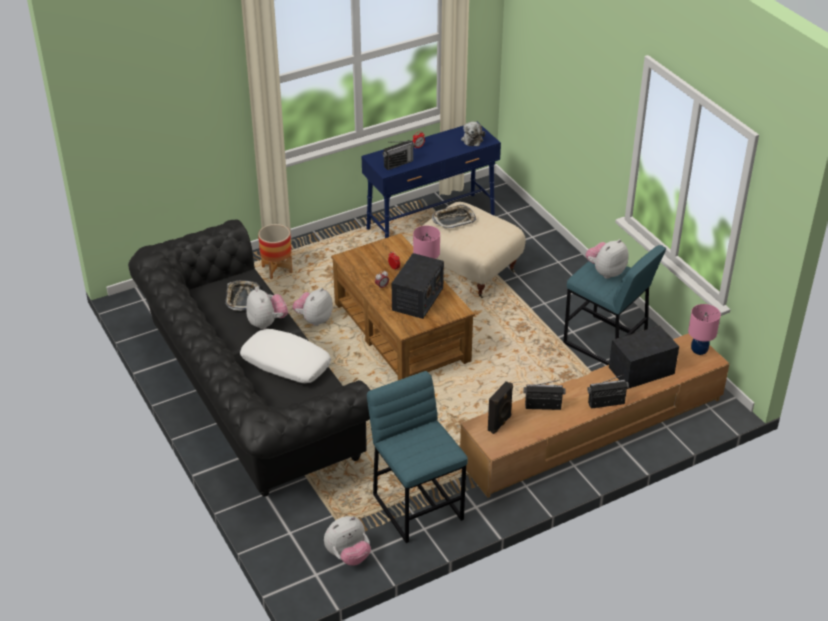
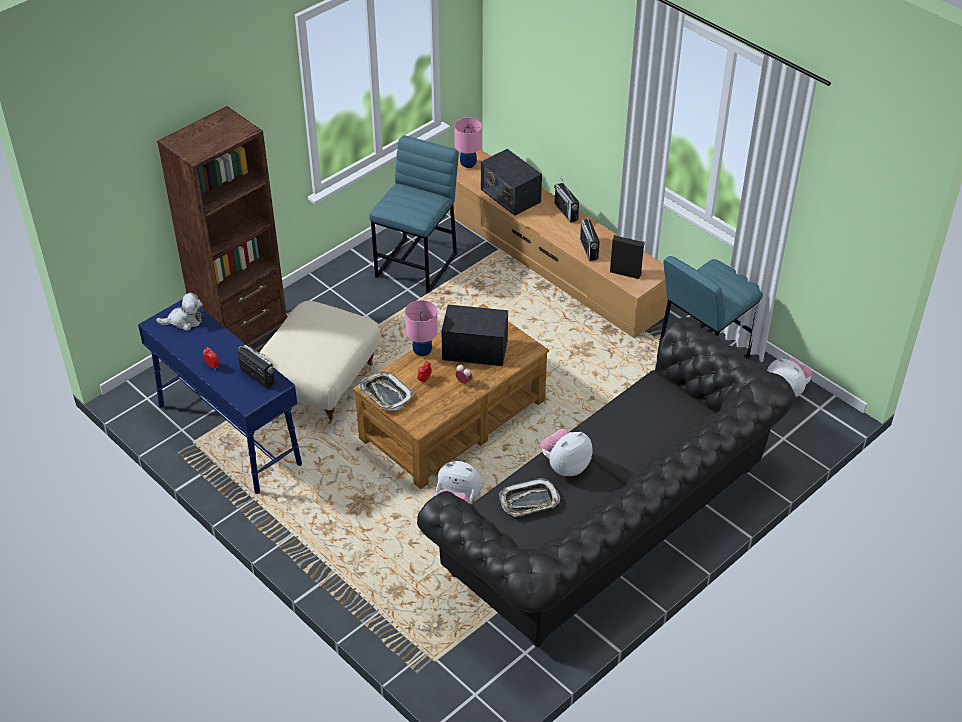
camera: 105 degrees left, 5 degrees up
(277, 269) = (369, 564): planter -> none
(285, 364) = (627, 432): white pillow -> none
(454, 219) = (307, 351): tray -> tray (385, 394)
(536, 237) = (242, 337): none -> brown bookcase
(605, 272) = (407, 202): plush toy -> none

